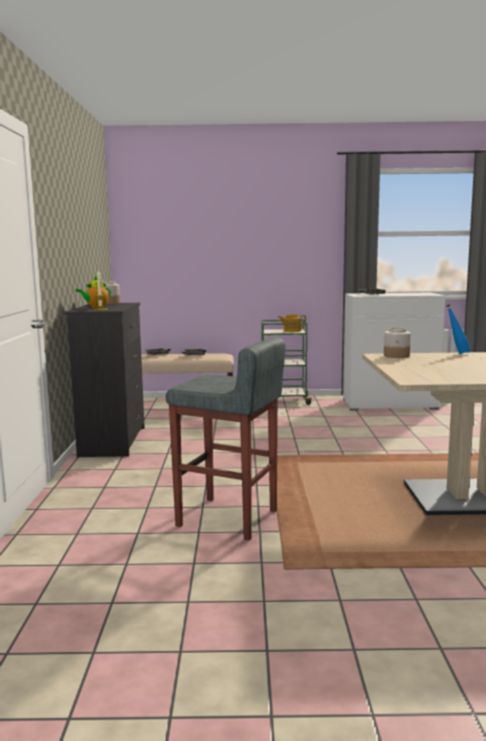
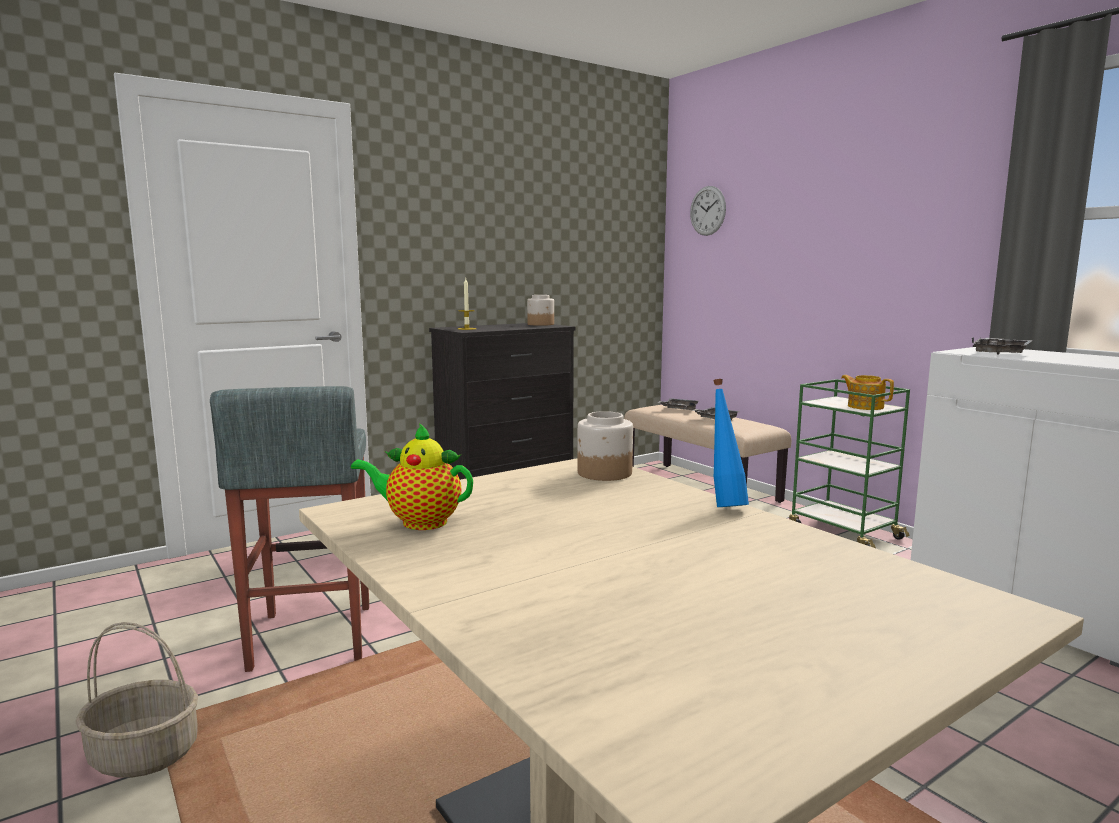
camera: 55 degrees right, 0 degrees up
(96, 307) = (490, 326): teapot -> teapot (419, 522)
(151, 221) = (707, 210): none -> wall clock
(316, 574) = (145, 754): none -> basket

